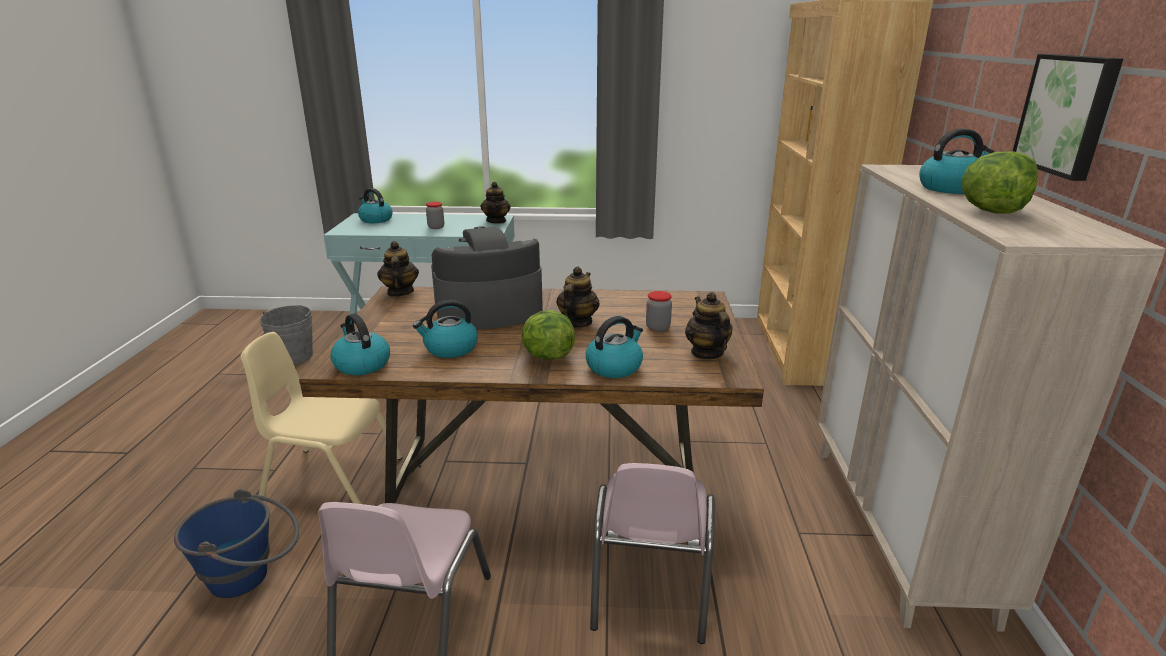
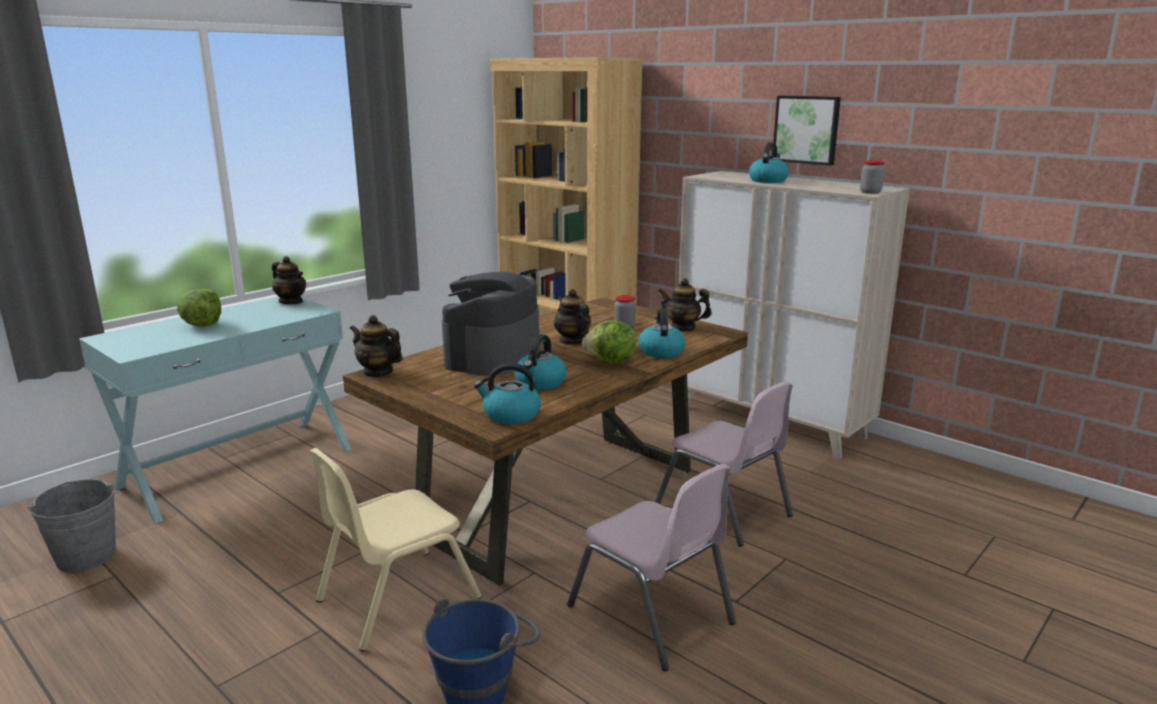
camera: 50 degrees left, 5 degrees down
(375, 220) = (139, 335): kettle -> none
(436, 227) = (242, 322): jar -> jar (870, 192)
(992, 211) = (821, 186): lettuce -> lettuce (202, 325)

